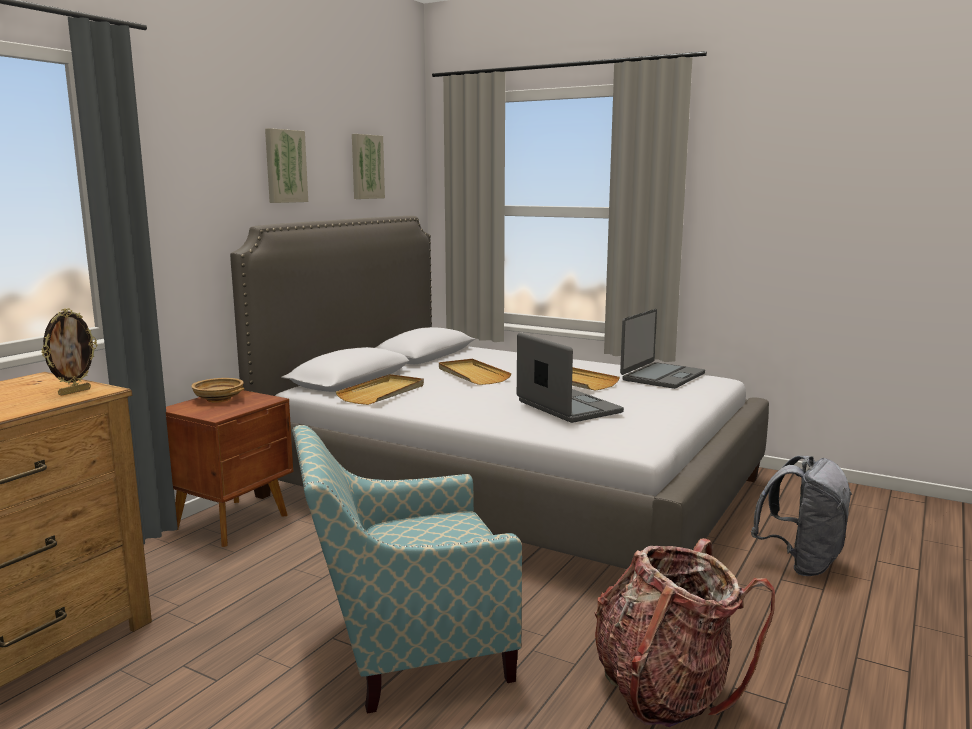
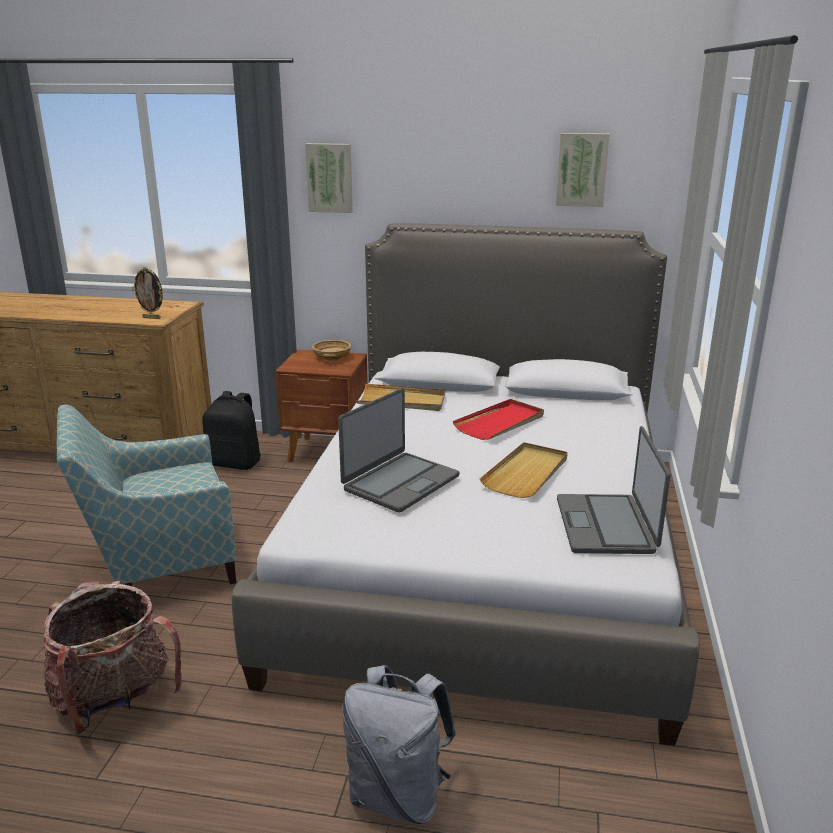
camera: 70 degrees right, 10 degrees up
(178, 579) = (235, 463): none -> black backpack
(284, 166) = (455, 168): picture -> picture (330, 178)
(404, 651) = (158, 566): armchair -> armchair turned 75 degrees counterclockwise
(472, 374) = (500, 423): beige tray -> red tray
(662, 377) = (606, 525): laptop -> laptop turned 75 degrees clockwise

